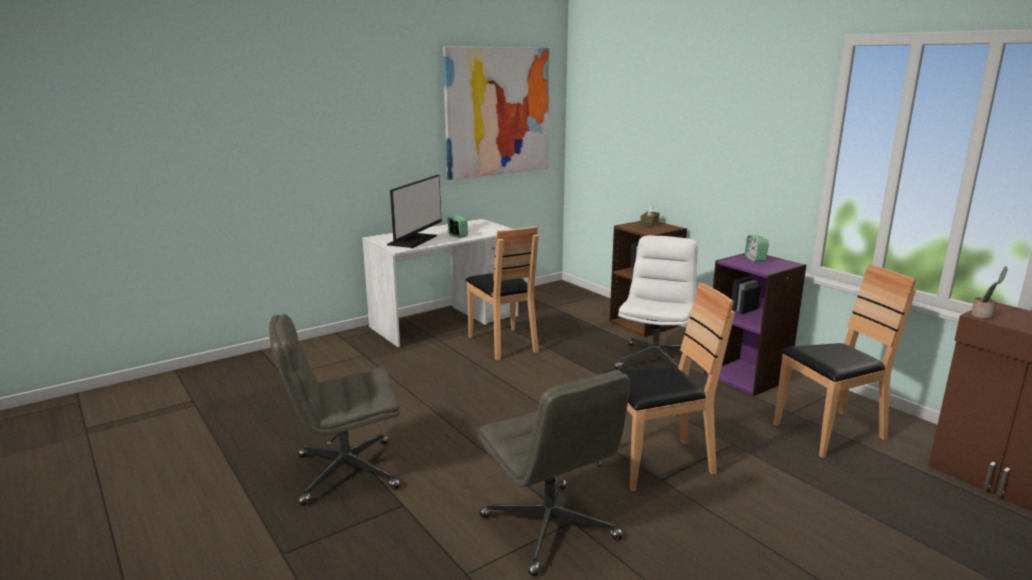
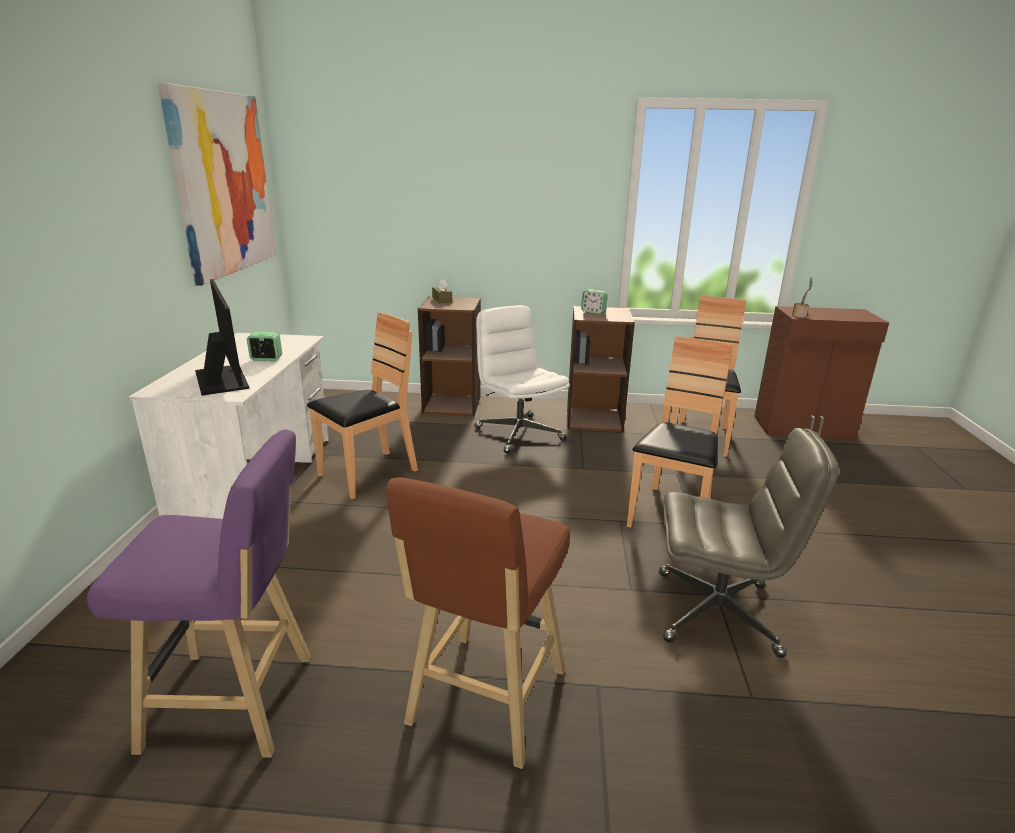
camera: 50 degrees left, 5 degrees up
(274, 409) = (238, 703): none -> purple stool
(345, 472) = (484, 702): grey office chair -> brown stool
(503, 344) = (368, 474): brown chair -> brown chair turned 60 degrees counterclockwise
(747, 376) = (594, 419): purple bookcase -> brown bookcase

